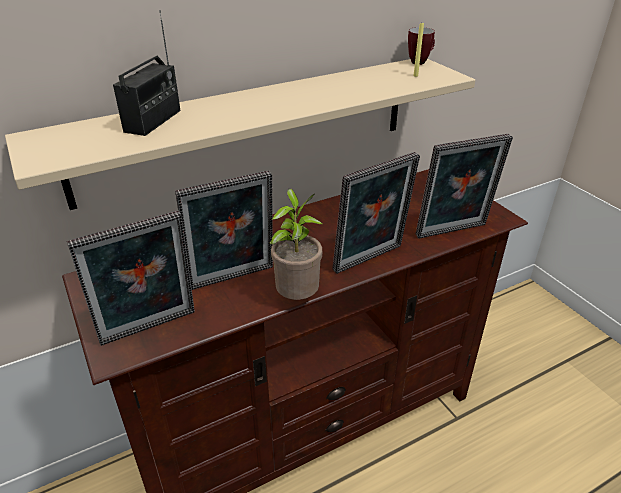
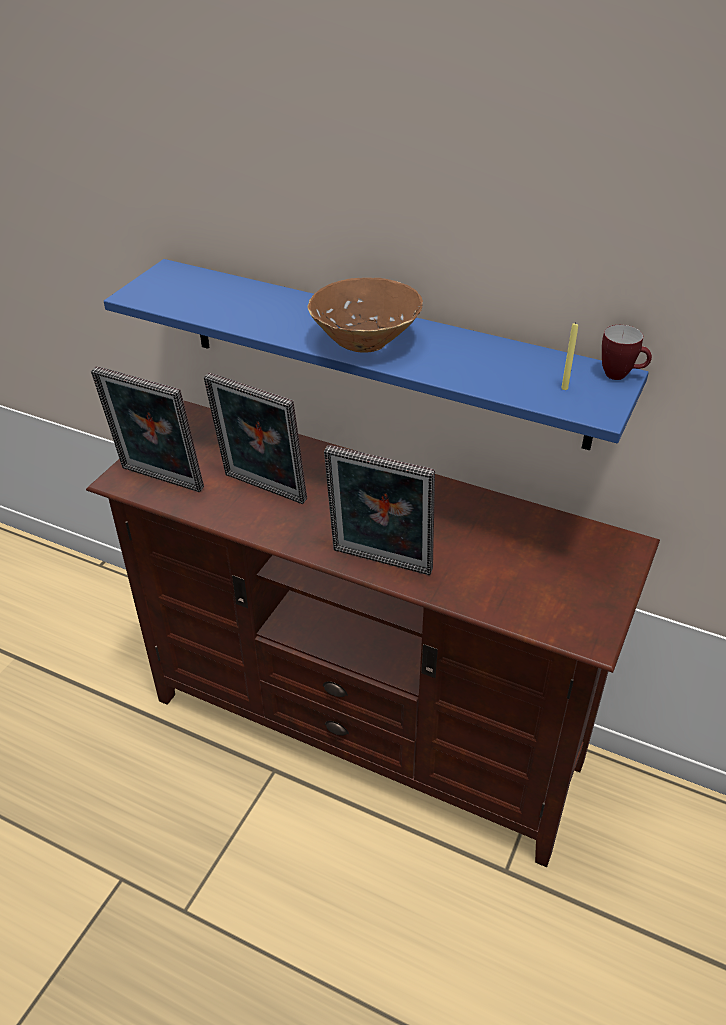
camera: 55 degrees right, 5 degrees up
(153, 121) = (253, 300): radio -> none
(249, 128) = (382, 352): beige shelf -> blue shelf
(280, 104) = (365, 341): none -> brown bowl
(297, 297) = (273, 541): potted plant -> none
(453, 232) = (505, 608): picture frame -> none

